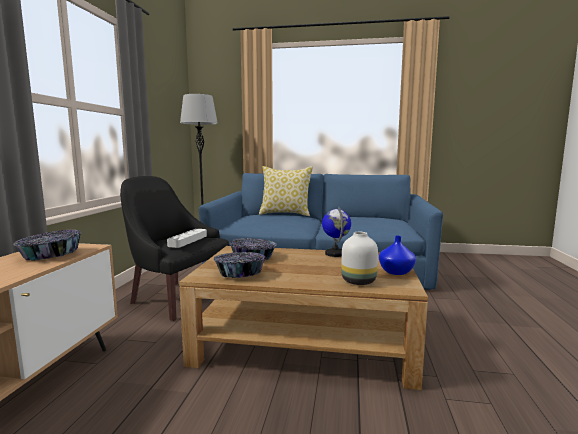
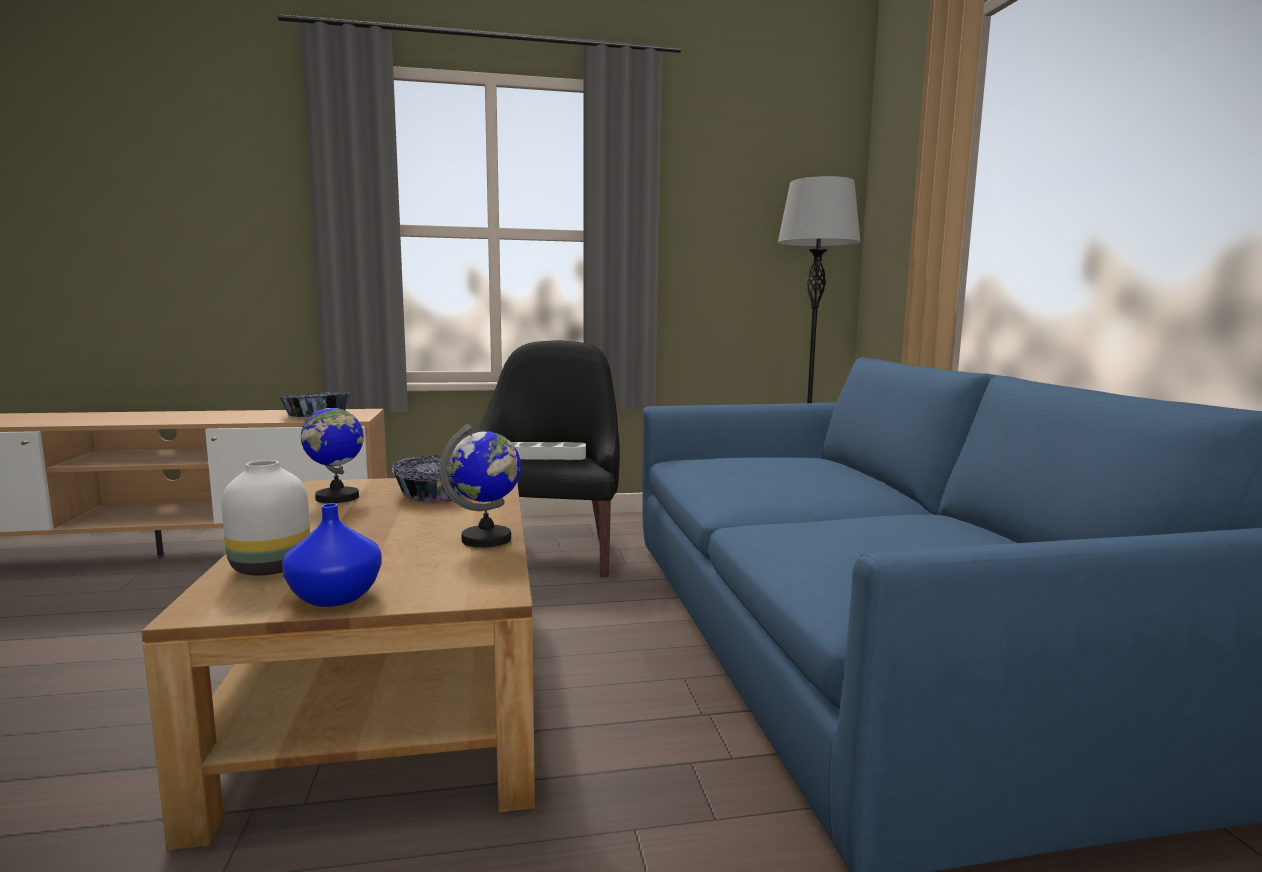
camera: 70 degrees right, 0 degrees up
(239, 273) = (337, 498): bowl -> globe
(285, 214) = (865, 473): pillow -> none

